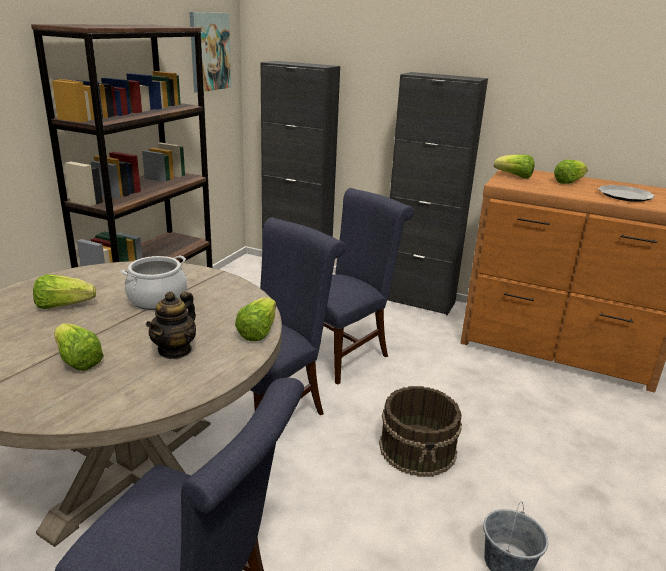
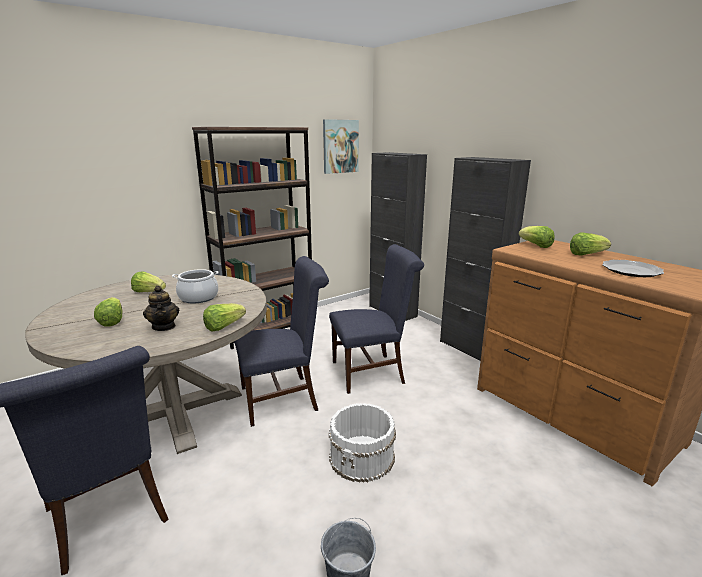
camera: 30 degrees right, 5 degrees down
(175, 350) = (164, 327): teapot -> teapot turned 75 degrees counterclockwise
(418, 448) = (362, 457): brown bucket -> white bucket

